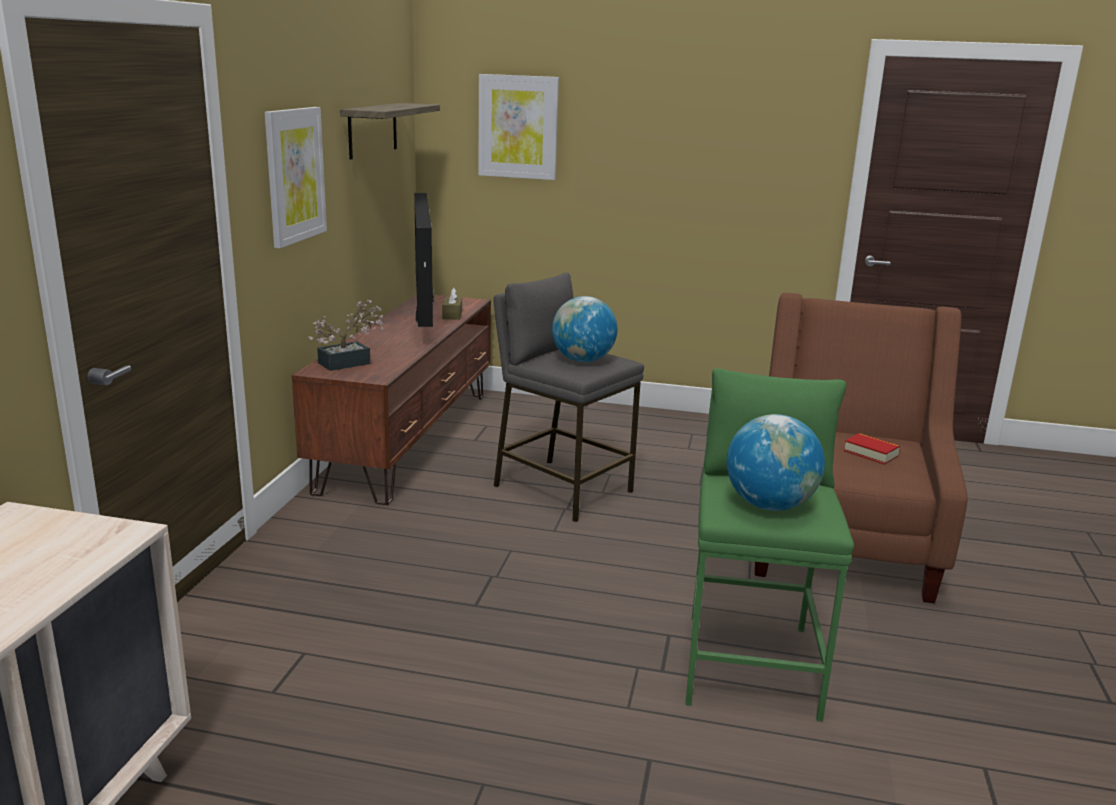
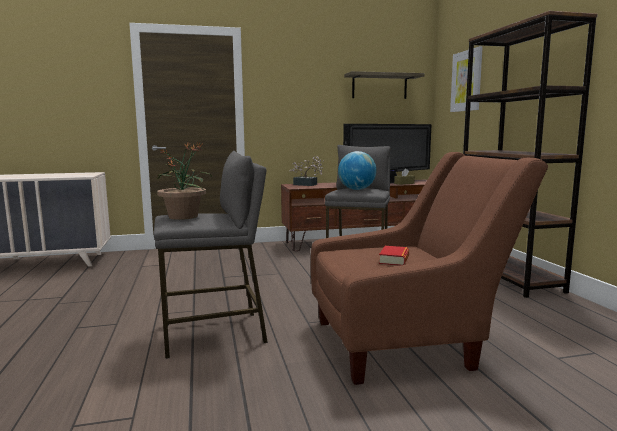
camera: 65 degrees right, 10 degrees down
(295, 175) = (298, 99): picture -> none
(677, 422) = (507, 276): none -> brown bookcase
(751, 664) = (214, 334): green stool -> grey stool
(769, 505) = (183, 216): globe -> potted plant

